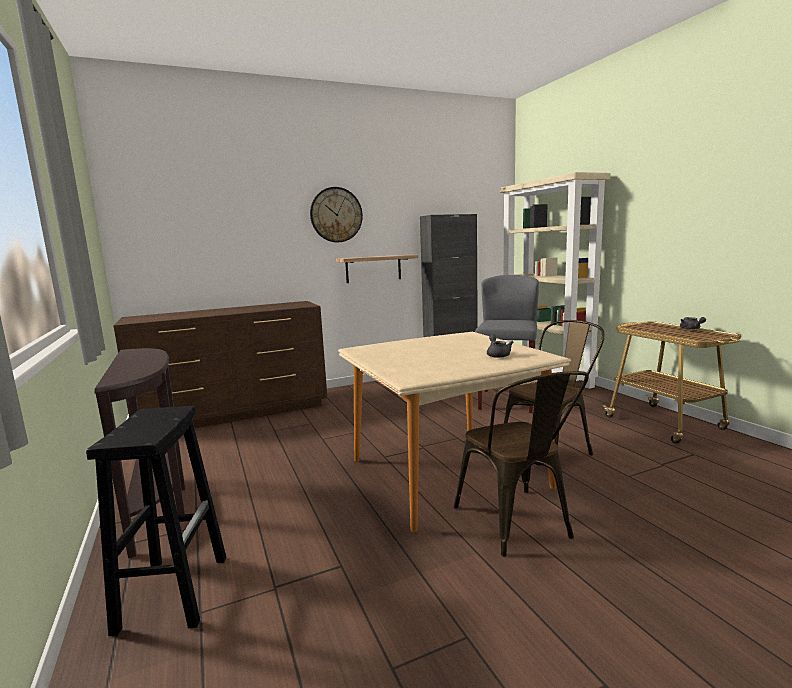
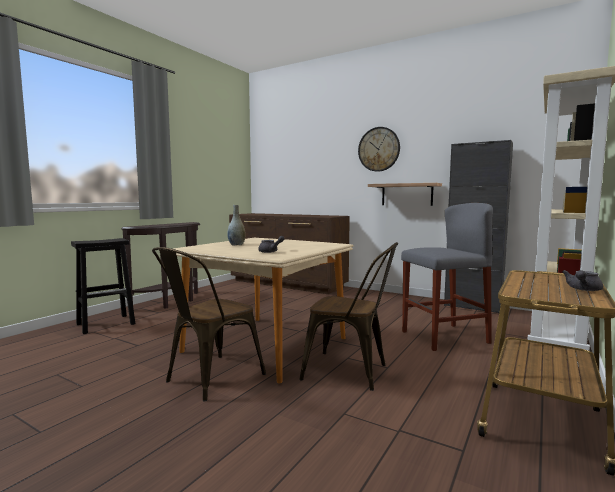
camera: 55 degrees right, 5 degrees down
(414, 360) = (236, 245): none -> grey vase

